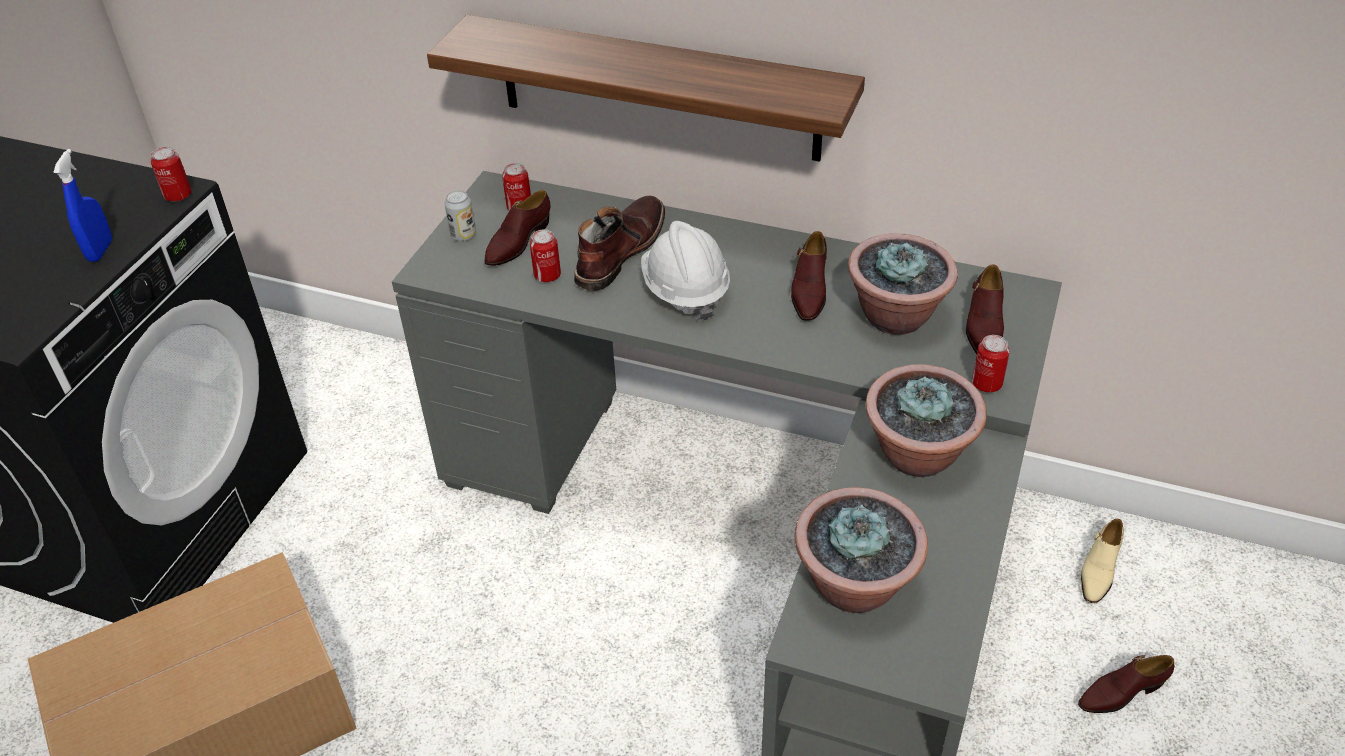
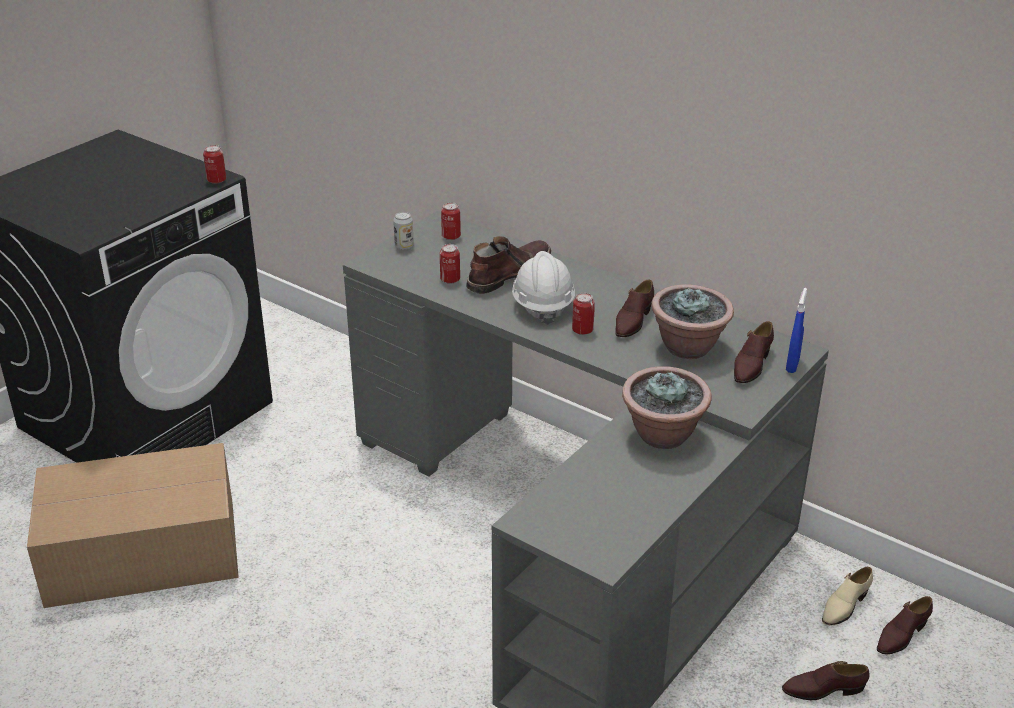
camera: 15 degrees right, 10 degrees down
(100, 250) = (155, 202): blue spray bottle -> blue spray bottle (792, 365)
(517, 242) = (439, 257): brown shoe -> brown shoe (901, 635)
(658, 88) = (559, 162): shelf -> none
(855, 586) = (575, 499): potted plant -> none
(986, 384) = (732, 399): can -> can (582, 330)

